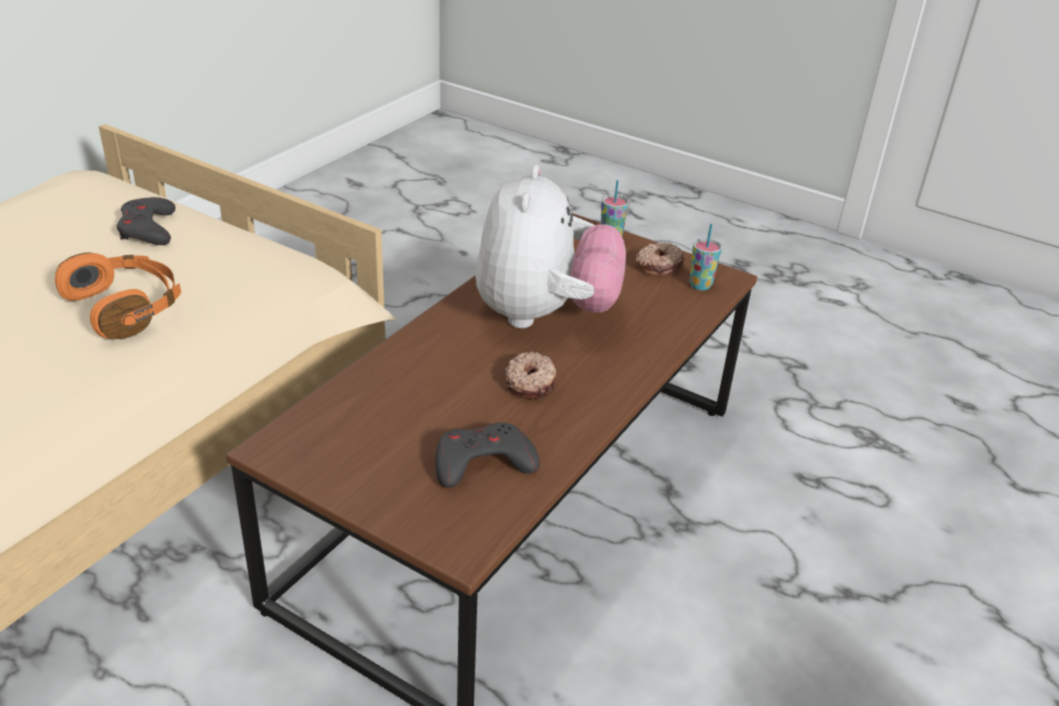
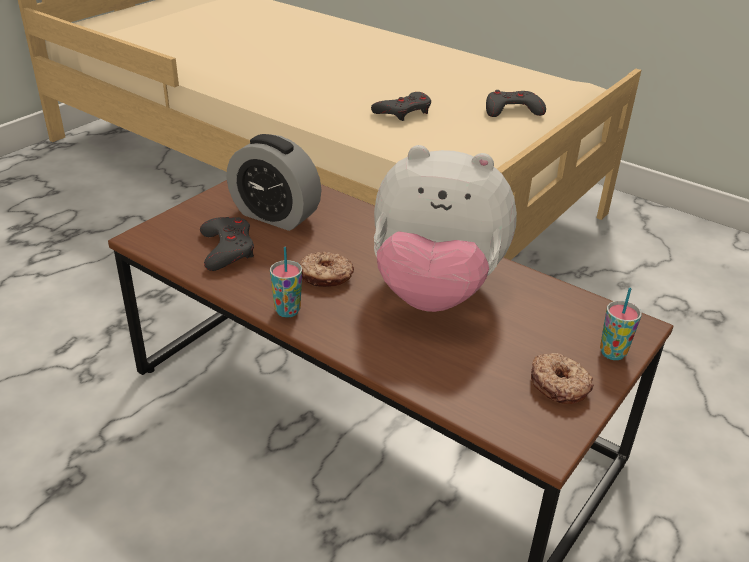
camera: 95 degrees right, 0 degrees up
(126, 308) = (404, 111): orange headphones -> grey game controller
(396, 428) = (275, 215): none -> alarm clock
(700, 285) = (519, 416): cup -> cup (287, 311)

